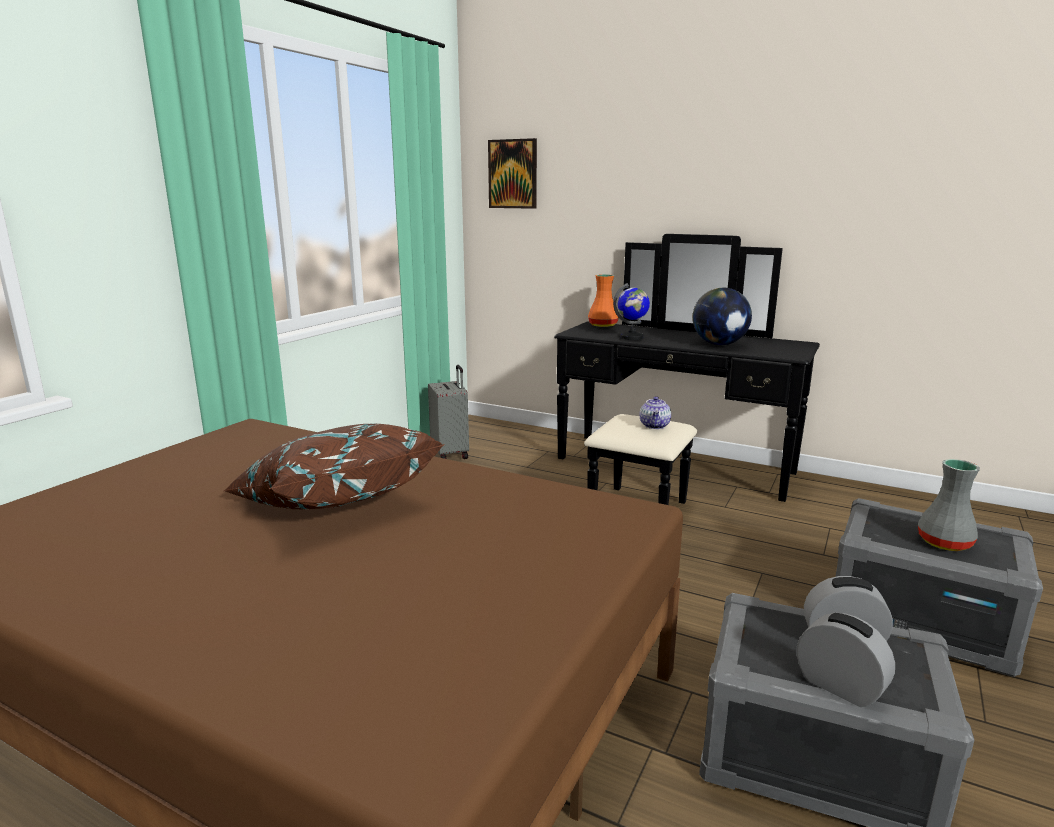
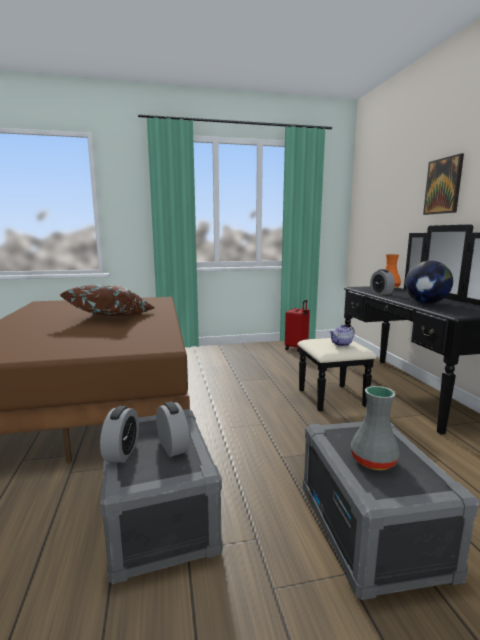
camera: 50 degrees right, 5 degrees down
(451, 453) = (297, 348): grey suitcase -> red suitcase
(513, 174) = (368, 195): picture -> picture (443, 186)
(632, 337) = (381, 293): globe -> alarm clock

